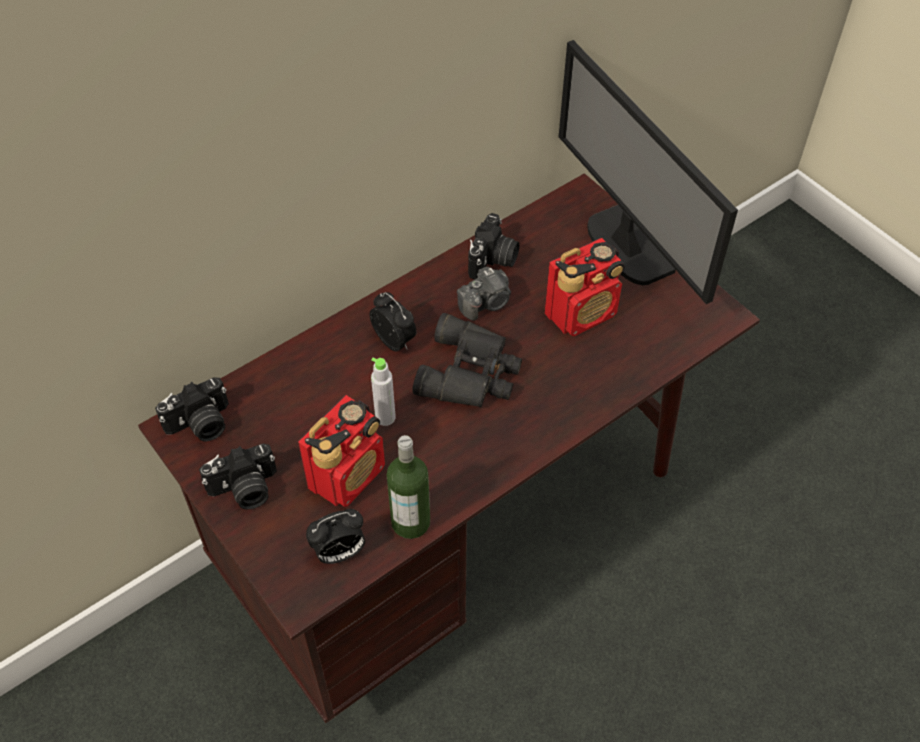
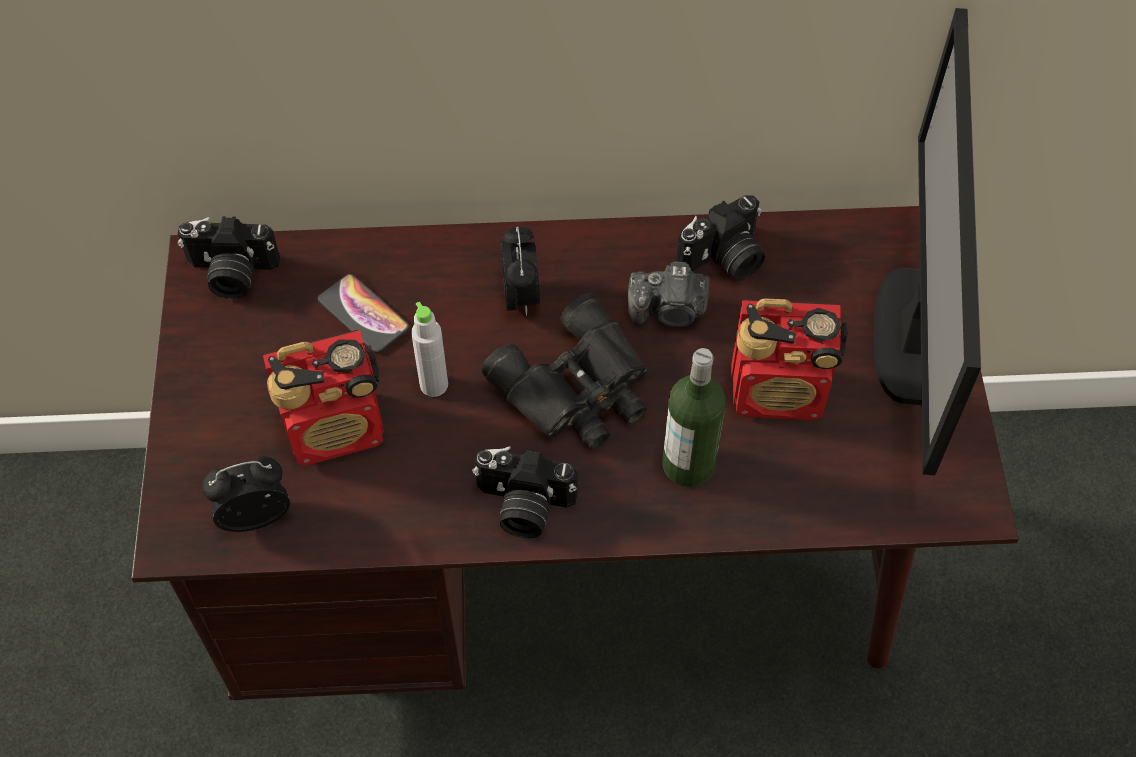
camera: 35 degrees right, 5 degrees up
(245, 490) = (217, 378): camera -> camera (523, 506)
(307, 402) = (363, 314): none -> phone
(339, 552) = (256, 514): alarm clock -> alarm clock turned 150 degrees clockwise
(410, 522) = (360, 528): bottle -> bottle (688, 464)

